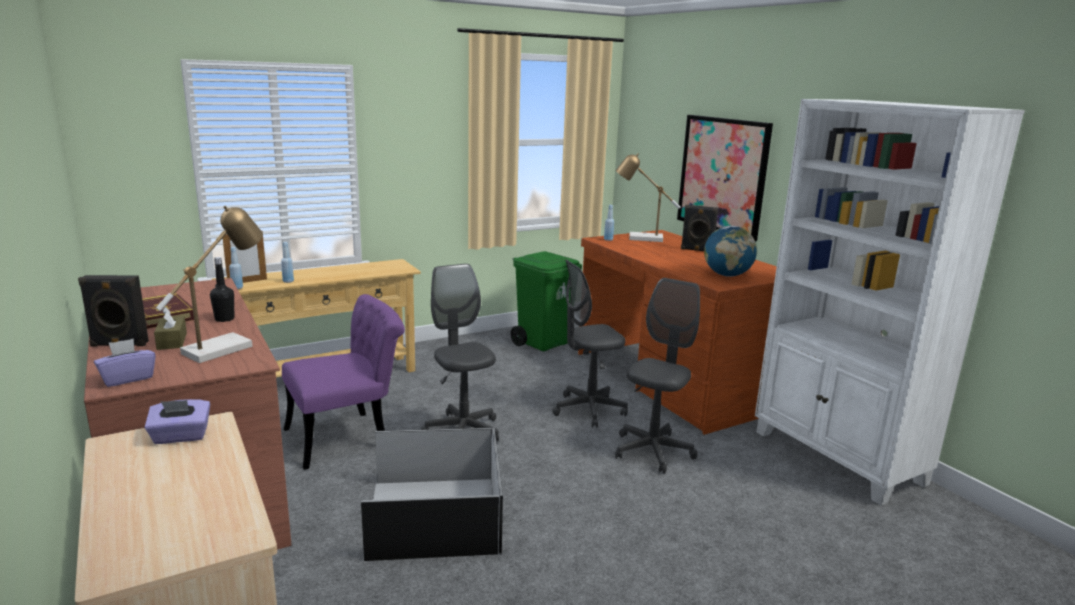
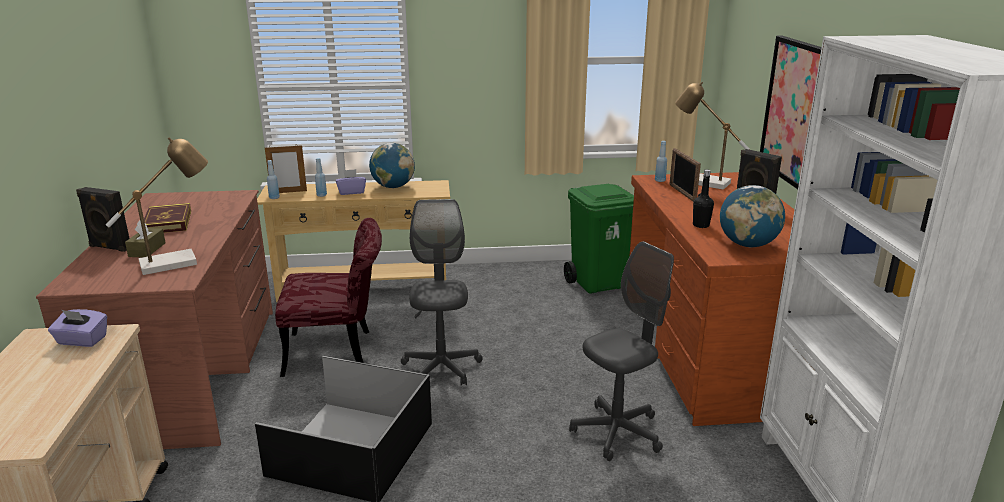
camera: 25 degrees right, 5 degrees up
(127, 378) = (81, 281): purple tissue box -> purple tissue box (351, 192)
(224, 319) = (207, 233): black bottle -> black bottle (701, 225)
(348, 436) = (339, 352): purple chair -> red chair
(355, 268) = (393, 187): none -> globe
(588, 410) = (585, 370): grey office chair -> none
(636, 247) = (682, 193): none -> picture frame

